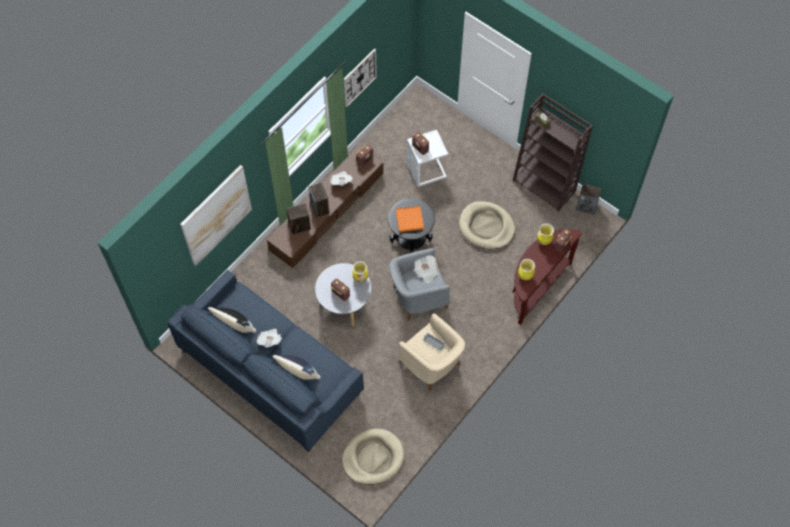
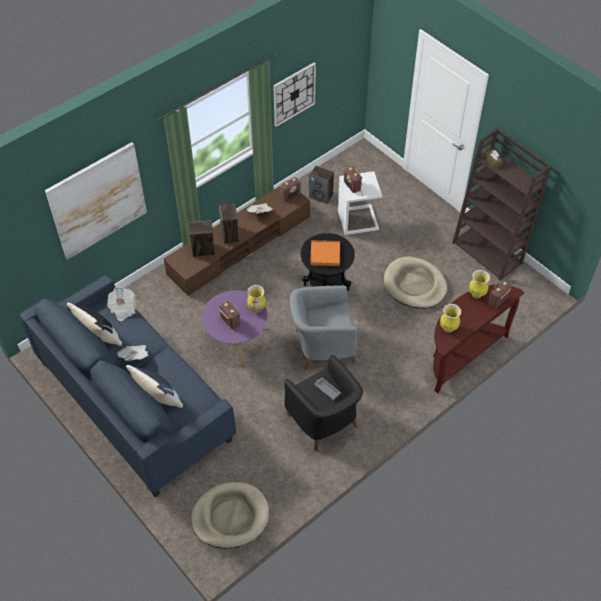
camera: 10 degrees right, 10 degrees down
(344, 304) = (236, 341): grey coffee table -> purple coffee table
(426, 271) = (334, 312): newspaper -> newspaper (122, 308)
(432, 365) = (323, 422): beige armchair -> black armchair
(586, 206) = (533, 280): speaker -> speaker (321, 195)

